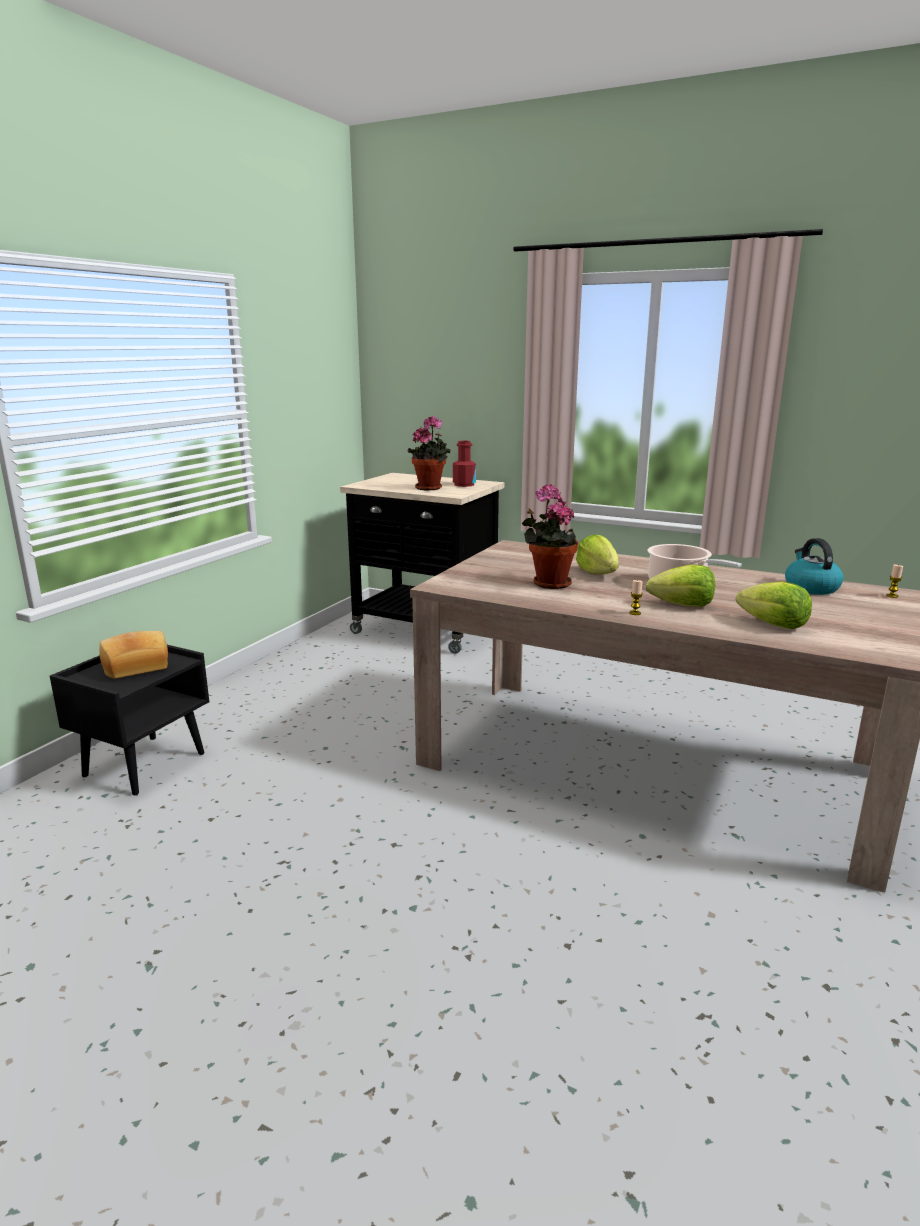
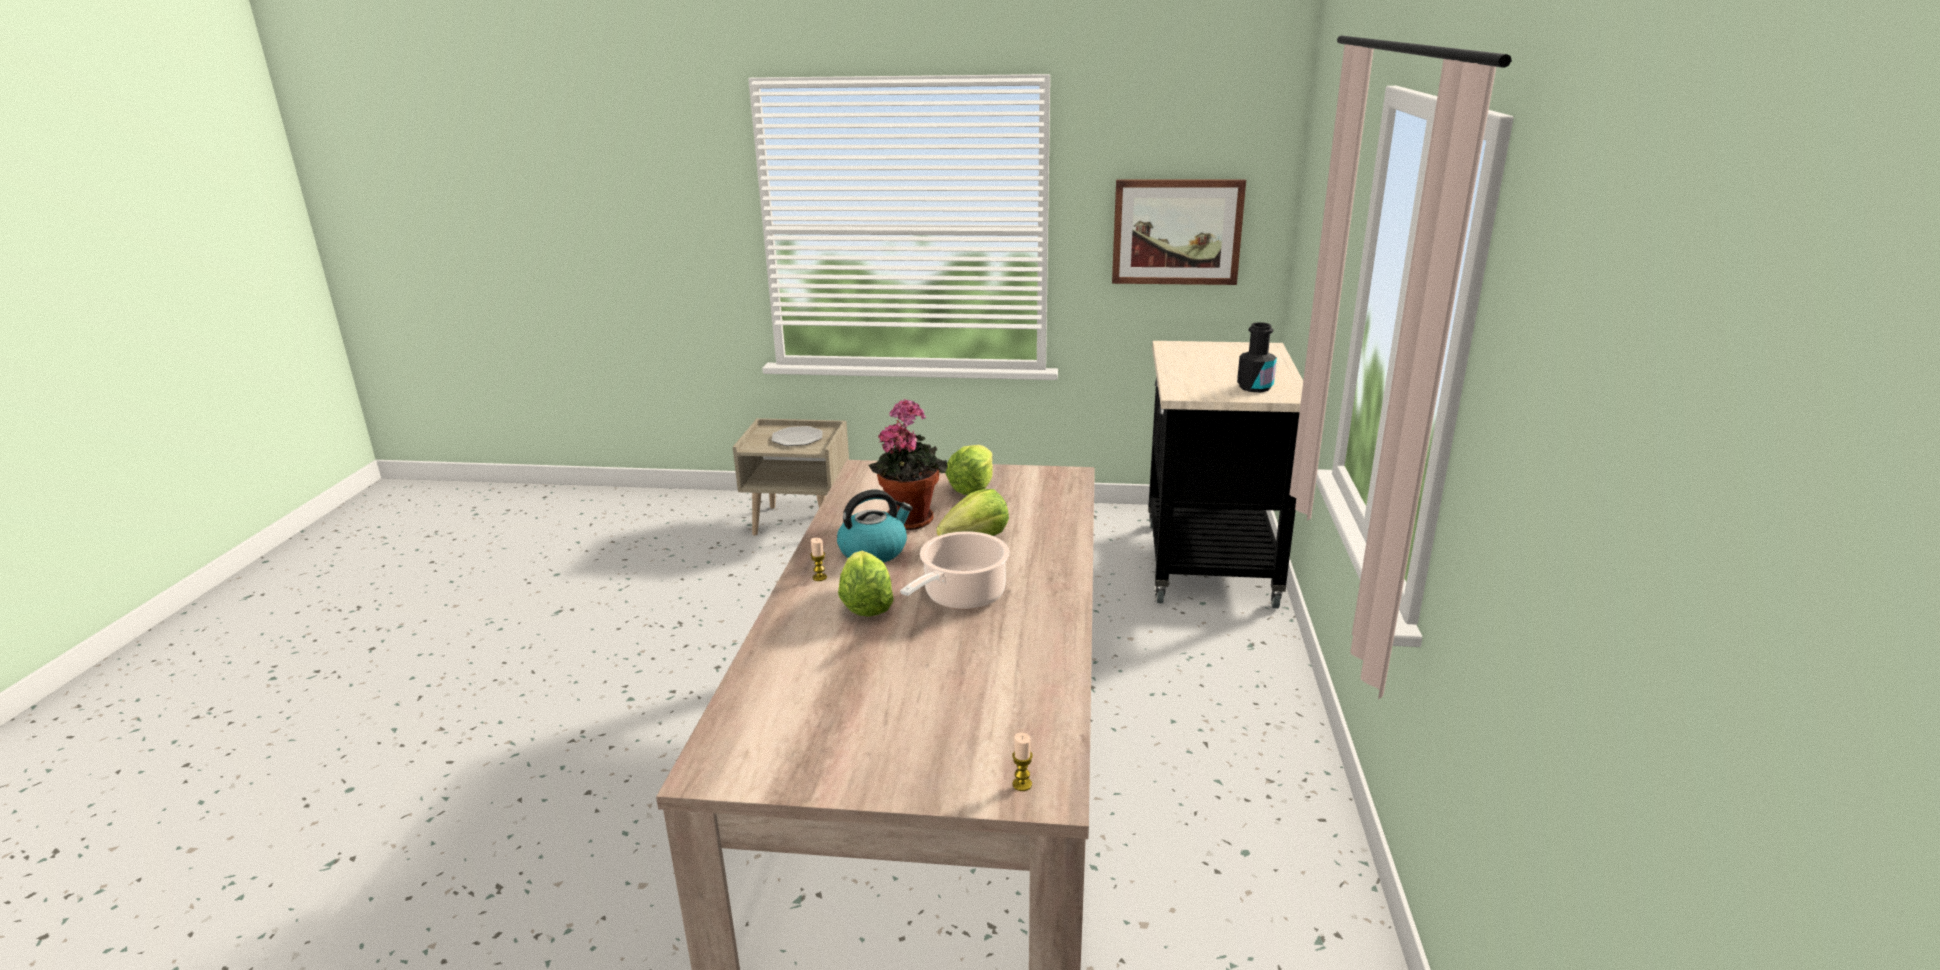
camera: 70 degrees right, 5 degrees up
(136, 666) = (797, 438): bread -> plate
(145, 764) = (800, 521): black nightstand -> beige nightstand
(313, 406) = (1176, 232): none -> picture
(431, 488) = (1206, 376): potted plant -> none
(464, 484) = (1255, 387): red bottle -> black bottle
(773, 625) = (813, 670): lettuce -> lettuce (972, 487)
(810, 588) = (1018, 702): kettle -> kettle (874, 551)

